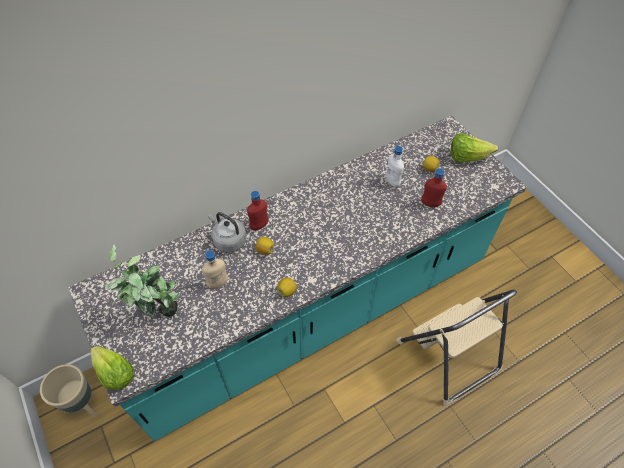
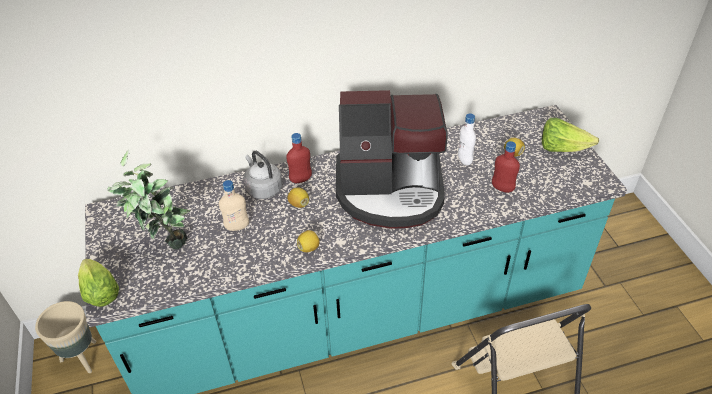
camera: 15 degrees right, 10 degrees down
(339, 222) = (390, 191): none -> coffee machine

